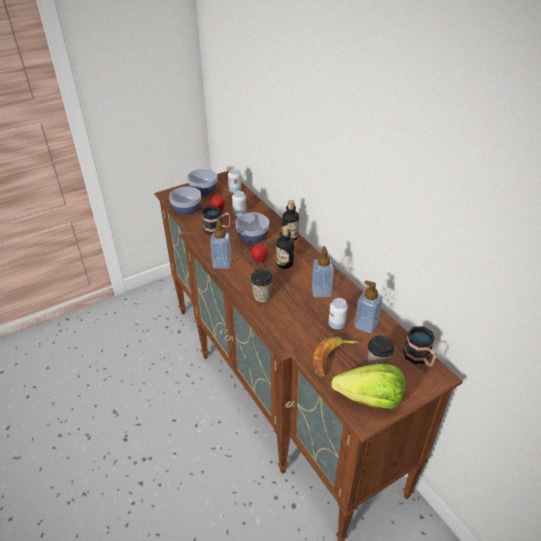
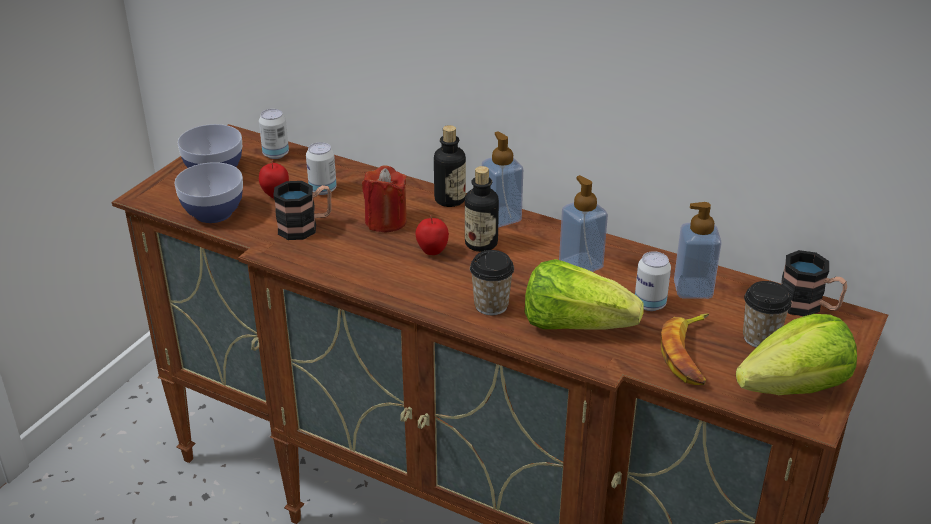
camera: 30 degrees left, 5 degrees down
(222, 263) = (370, 279): soap dispenser -> soap dispenser (501, 218)
(252, 238) = (386, 221): bowl -> red candle
(291, 321) = (574, 324): none -> lettuce

